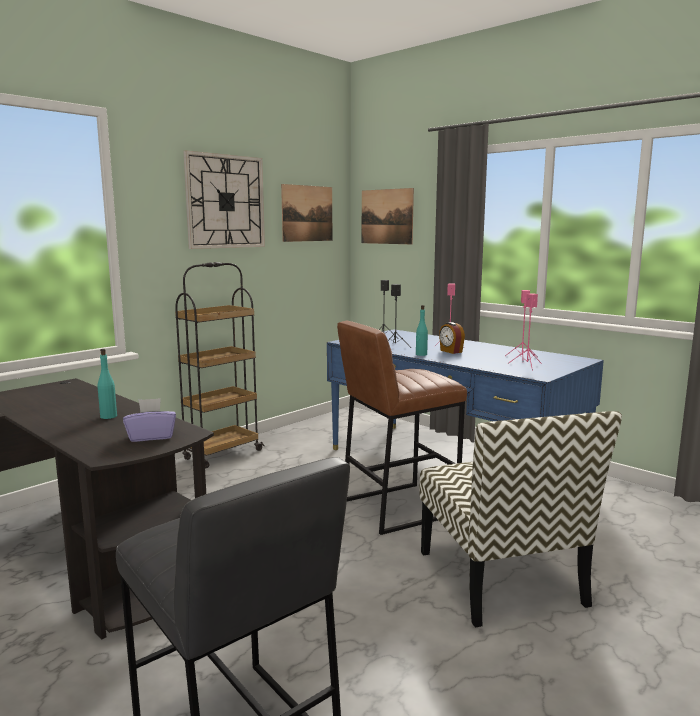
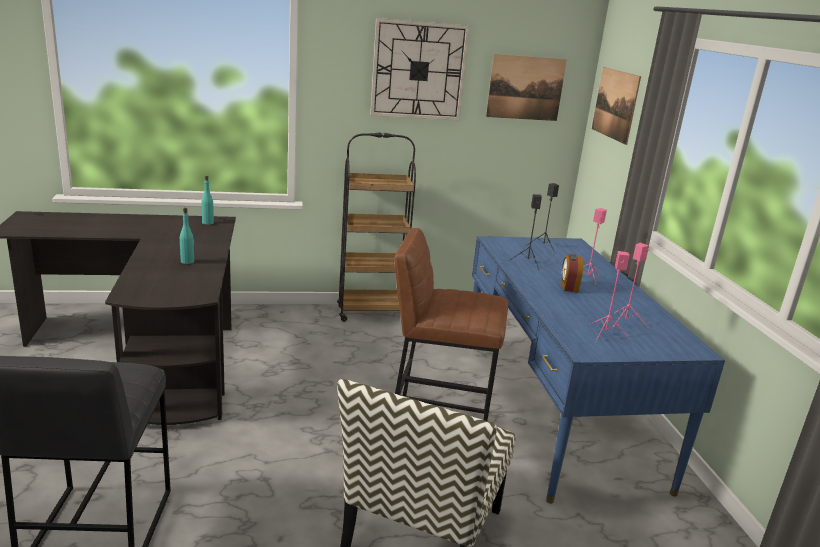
camera: 35 degrees right, 10 degrees up
(151, 436) = (177, 290): purple tissue box -> none
(421, 354) = (528, 281): turquoise bottle -> turquoise bottle (207, 223)

